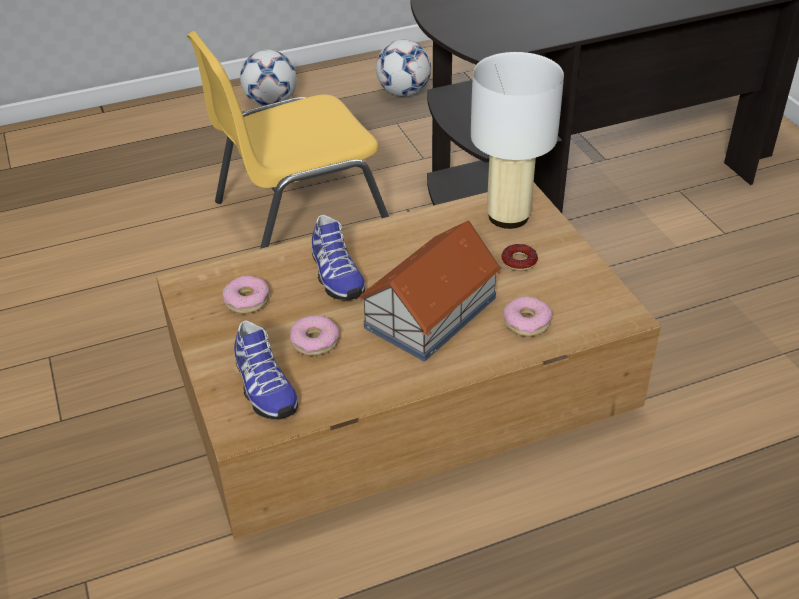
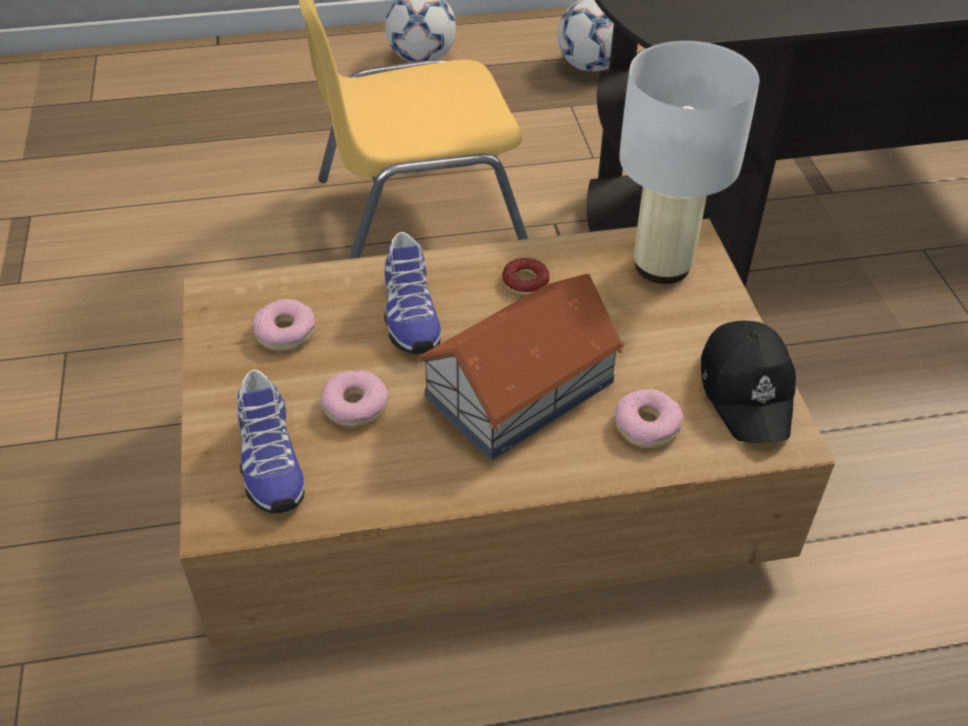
camera: 10 degrees right, 5 degrees up
(519, 261) = (660, 334): donut -> donut (525, 281)
(590, 289) = (747, 390): none -> black cap

